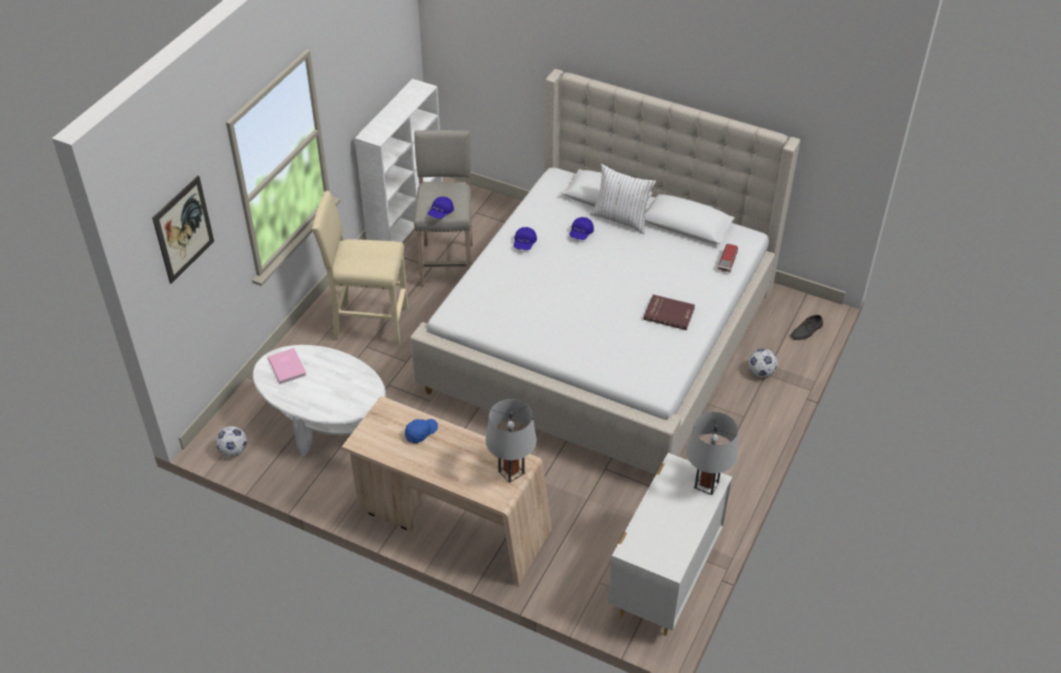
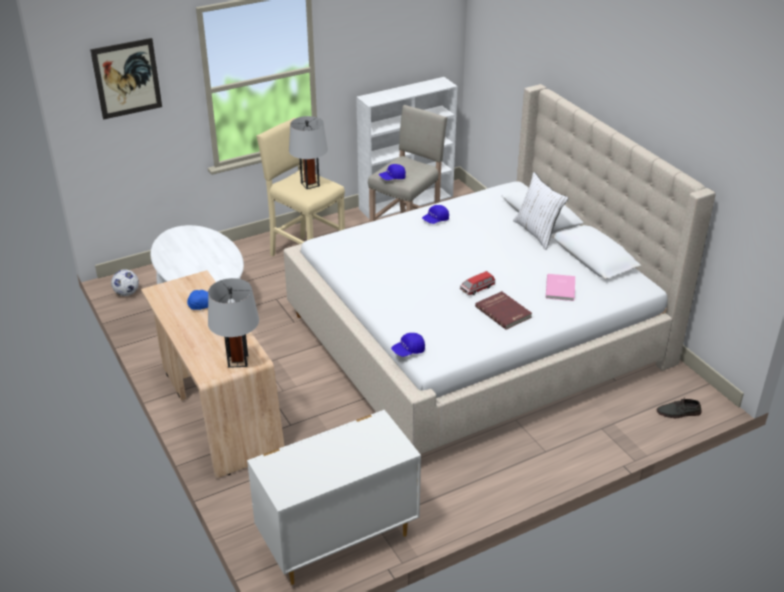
camera: 35 degrees right, 10 degrees down
(288, 366) = (188, 238): pink book -> pink book (561, 288)
(581, 234) = (490, 230): blue cap -> blue cap (408, 351)
(706, 485) = (389, 449): grey table lamp -> grey table lamp (310, 184)
(727, 262) = (601, 297): toy car -> toy car (477, 288)
(761, 372) = (598, 425): football -> none

